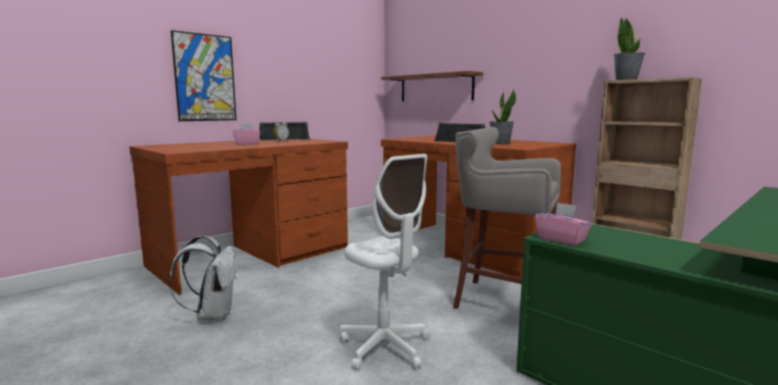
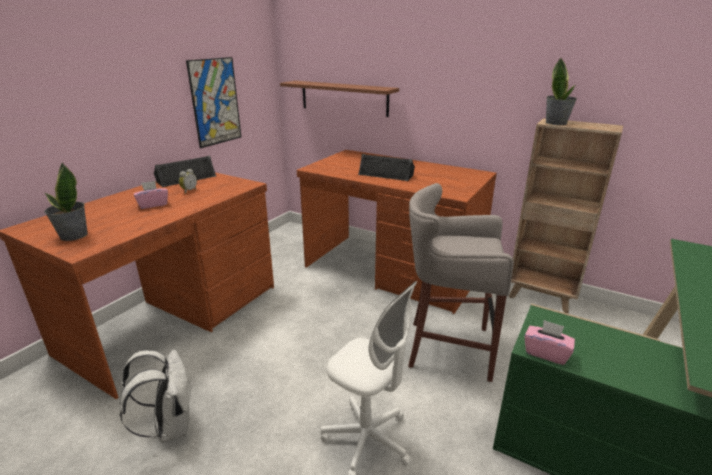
camera: 15 degrees left, 15 degrees up
(205, 78) = (76, 122): picture -> picture (215, 102)
(500, 143) = (429, 179): potted plant -> potted plant (73, 235)

